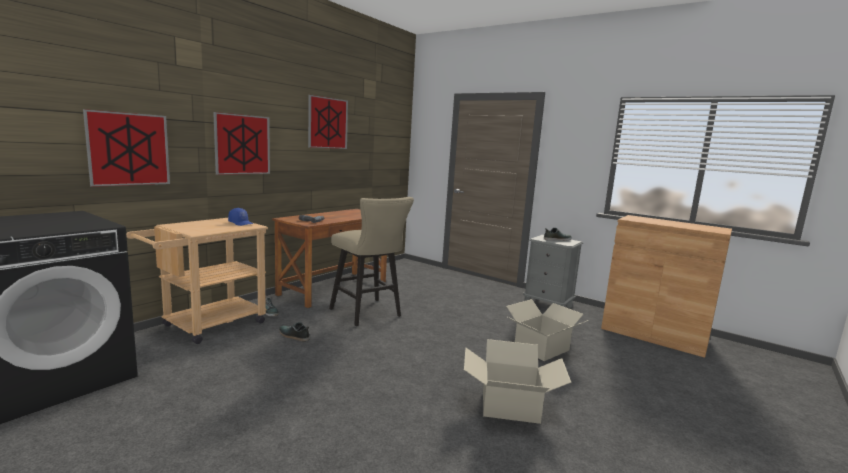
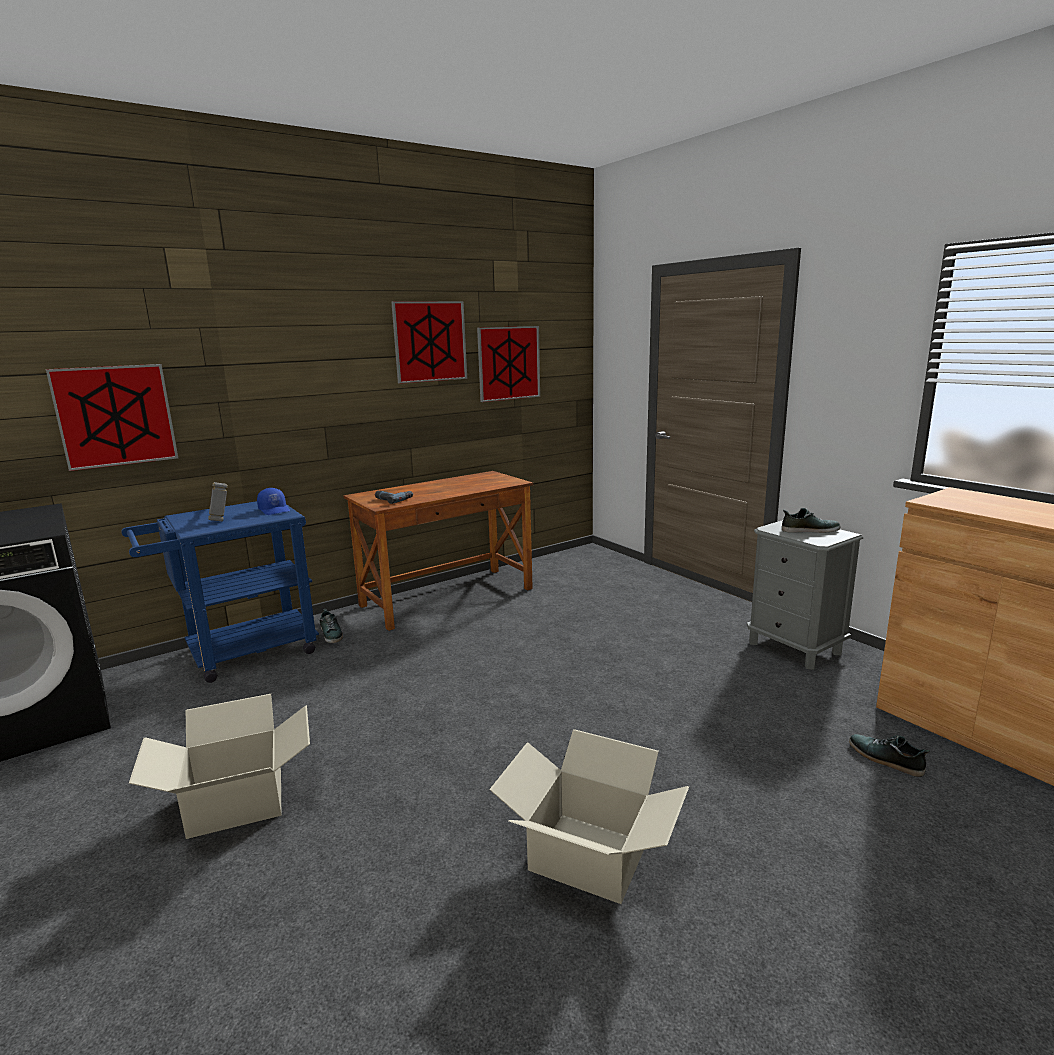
camera: 20 degrees right, 5 degrees up
(201, 224) = (219, 514): none -> hammer
(207, 326) = (240, 654): beige cart -> blue cart
(242, 144) = (286, 391): picture -> picture (509, 363)
(293, 336) = (338, 679): shoe -> shoe (885, 759)
(368, 314) = (469, 647): beige stool -> none
(542, 348) = (725, 740): cardboard box -> cardboard box (237, 803)

